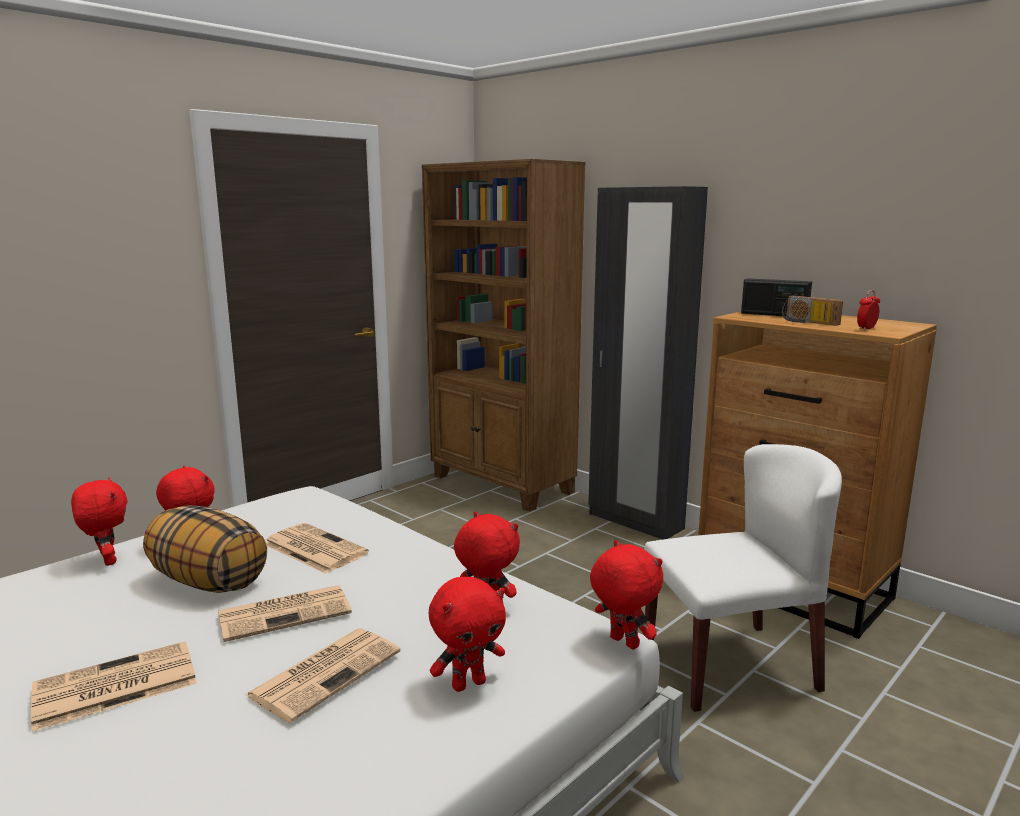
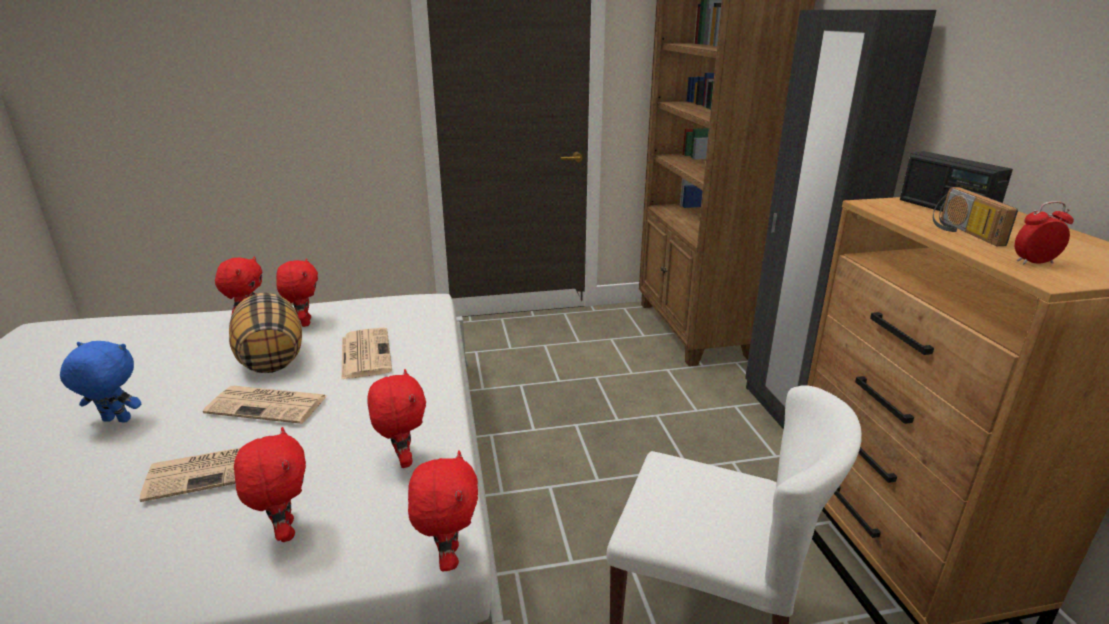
camera: 35 degrees right, 10 degrees up
(113, 687) = (115, 421): newspaper -> blue plush toy
(468, 683) = (284, 531): red plush toy -> red plush toy turned 120 degrees counterclockwise

